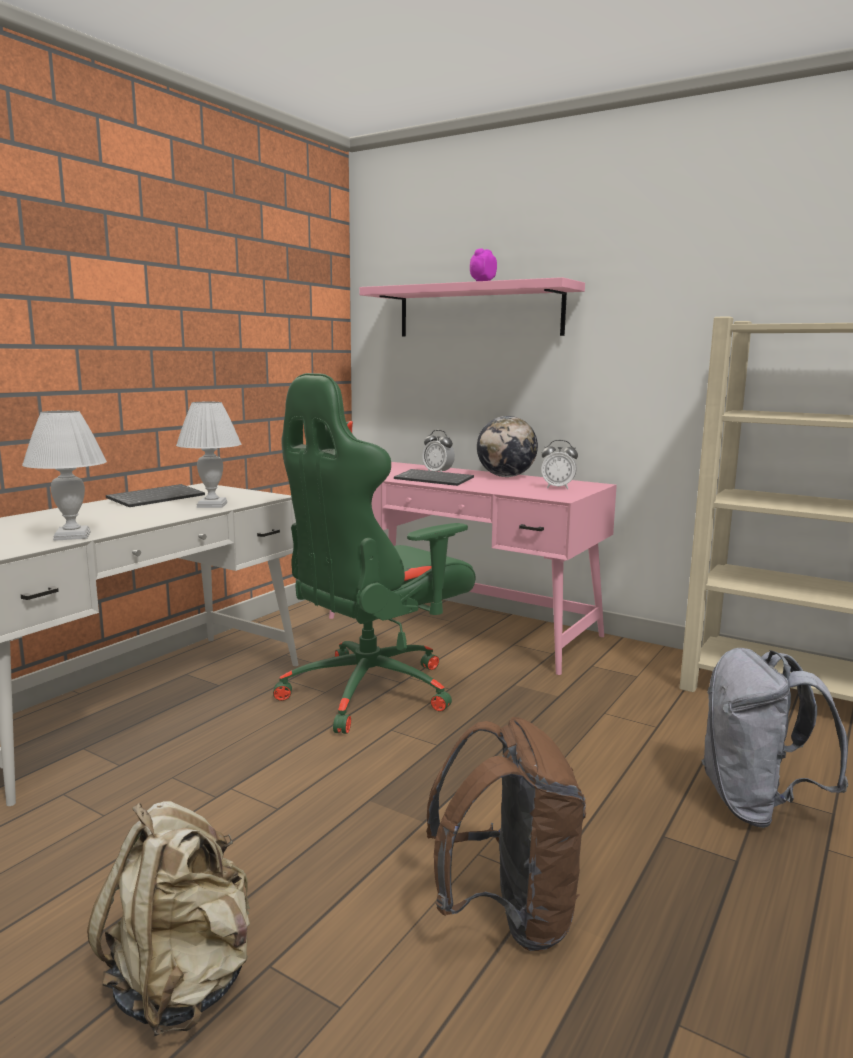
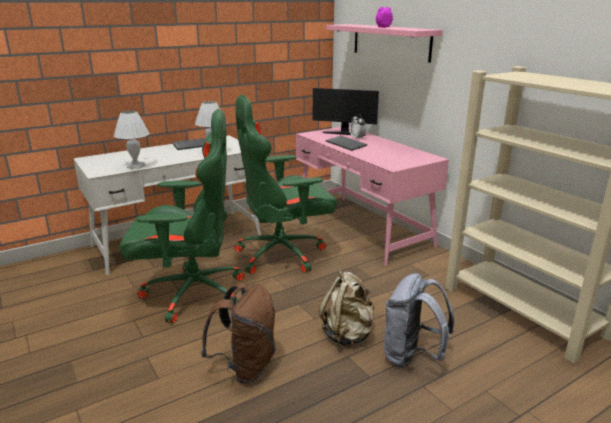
camera: 25 degrees right, 10 degrees up
(183, 981) = (117, 353): beige backpack -> beige backpack (348, 334)
(246, 802) = (187, 295): none -> green office chair
(405, 469) = (344, 133): none -> monitor
(506, 476) = (391, 145): globe -> none
(558, 487) = (406, 158): alarm clock -> none

